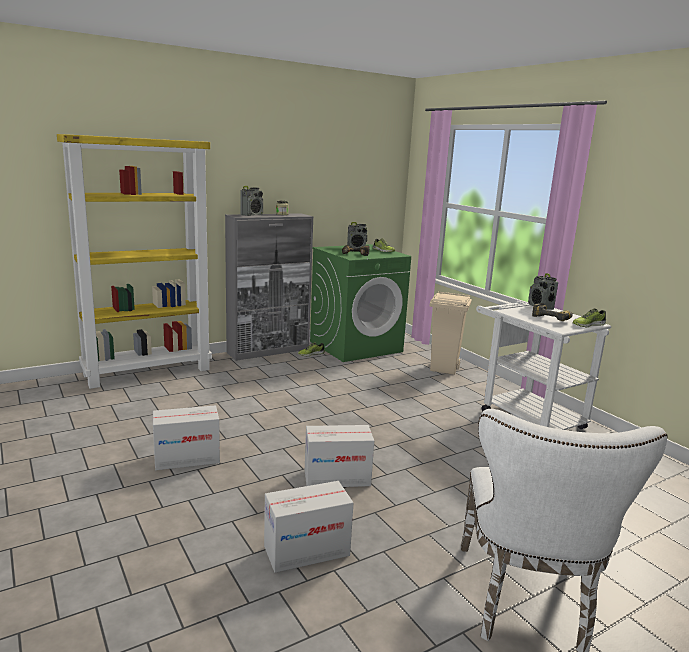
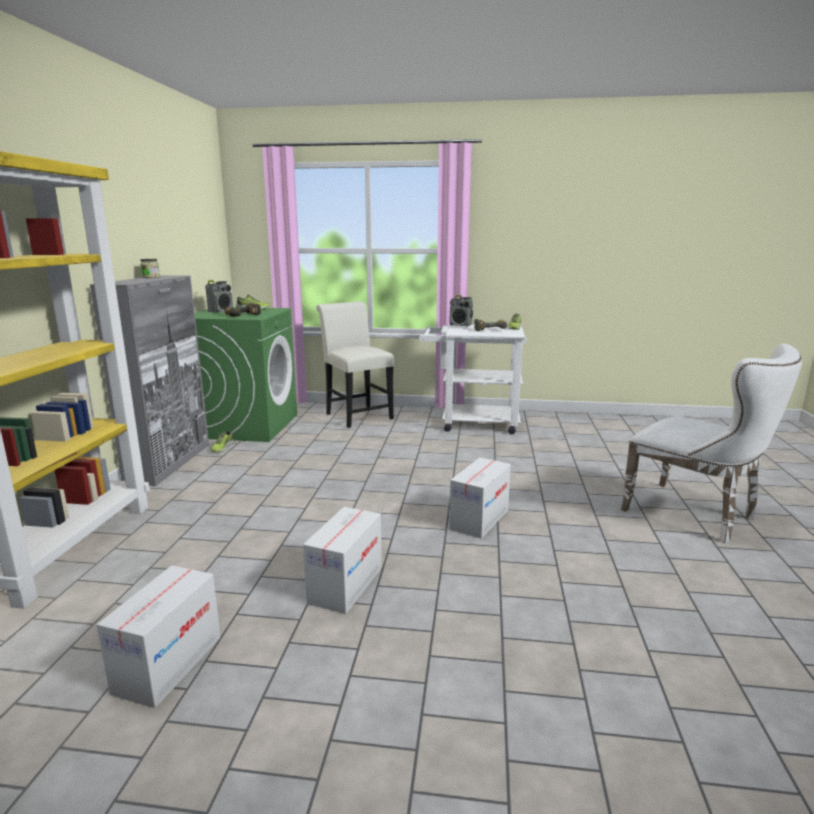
camera: 50 degrees left, 0 degrees up
(252, 215) = (126, 281): radio -> none
(306, 551) = (581, 572): cardboard box -> cardboard box (169, 664)
(444, 369) = (356, 415): beige trash can -> white chair

